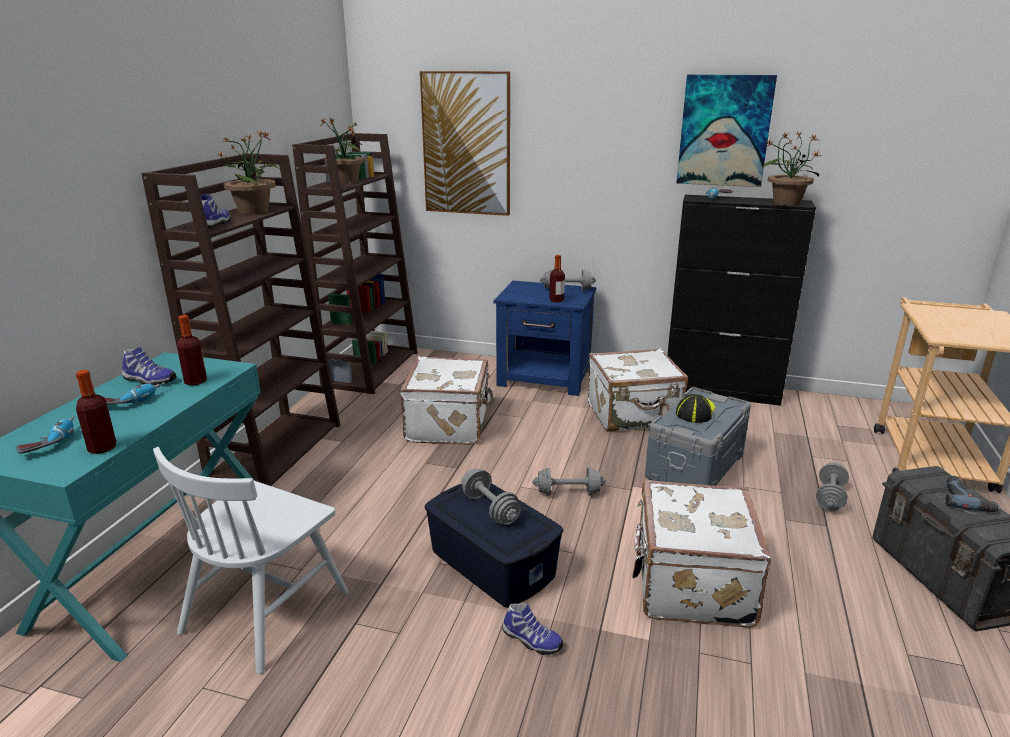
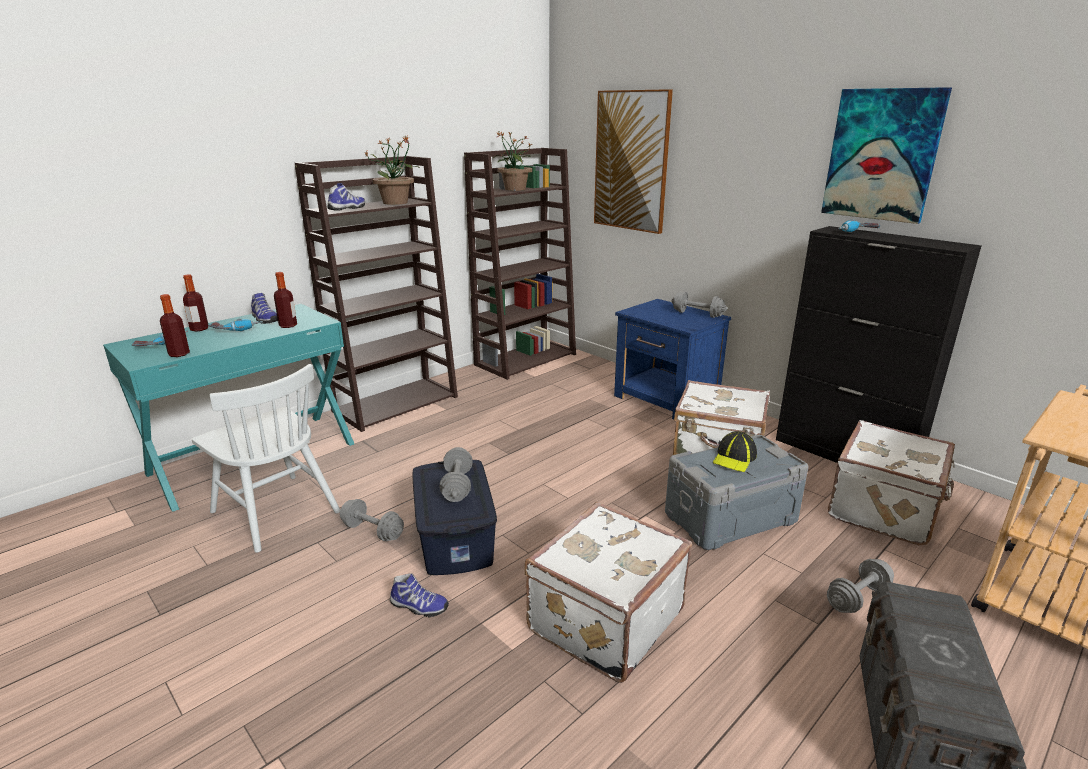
camera: 30 degrees right, 0 degrees up
(266, 611) = (275, 511): white chair -> white chair turned 105 degrees counterclockwise
(449, 424) = (540, 418): white suitcase -> white suitcase (885, 509)
(531, 640) = (418, 607): shoe -> shoe turned 45 degrees counterclockwise
(556, 300) = (673, 322): bottle -> bottle (199, 329)
(568, 493) = (579, 502): grey dumbbell -> grey dumbbell (373, 531)
(695, 412) = (734, 458): cap -> cap turned 150 degrees clockwise
(786, 202) = (936, 244): potted plant -> none
(966, 499) = (950, 645): power drill -> none

